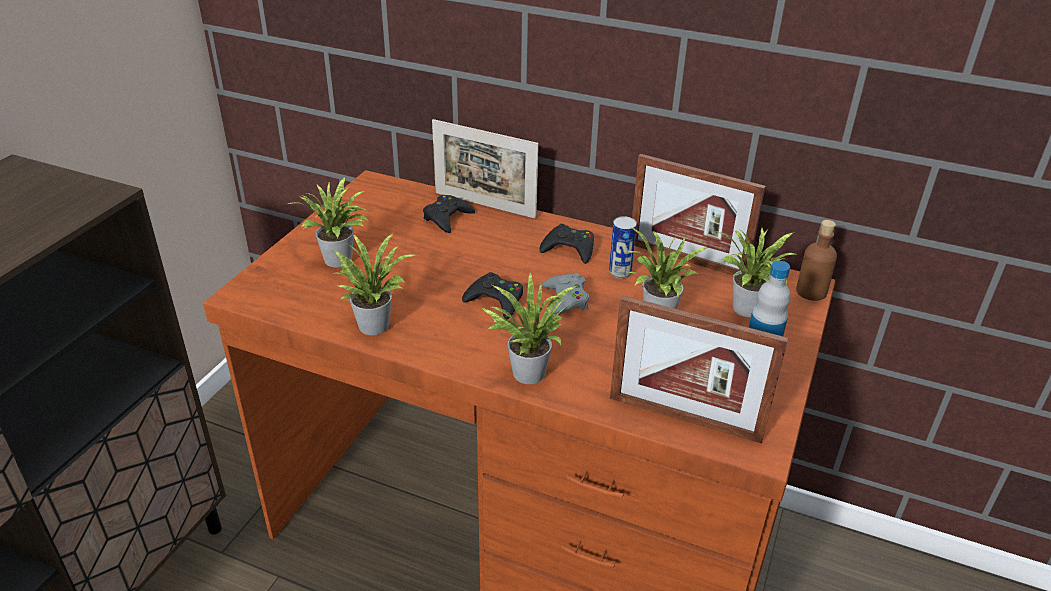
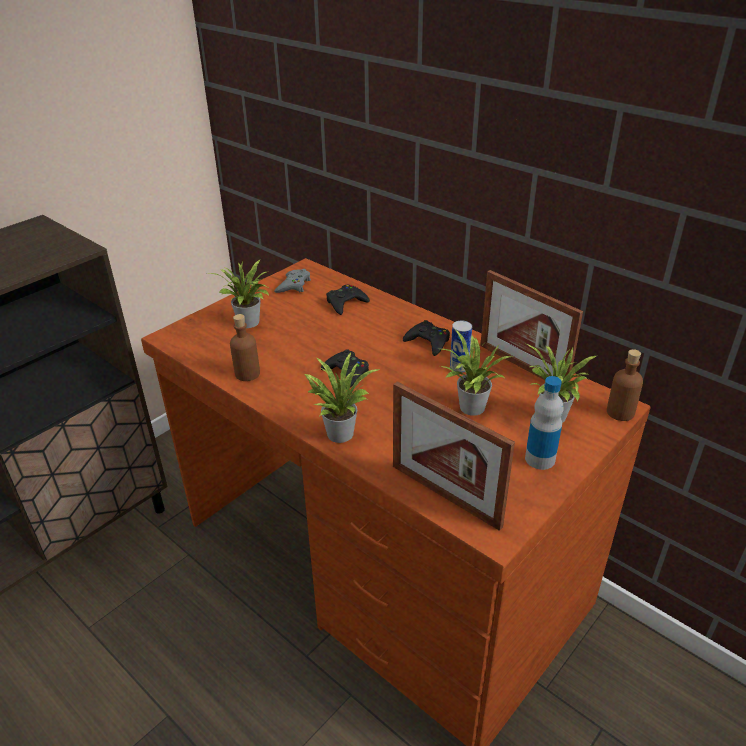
camera: 20 degrees right, 0 degrees up
(373, 323) = (247, 374): potted plant -> brown bottle
(484, 205) = (380, 297): picture frame -> none
(565, 300) = (401, 382): grey game controller -> grey game controller (293, 285)

